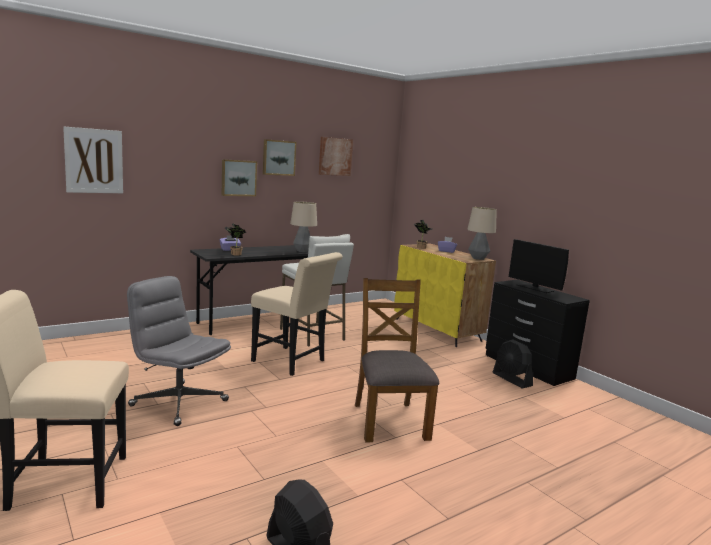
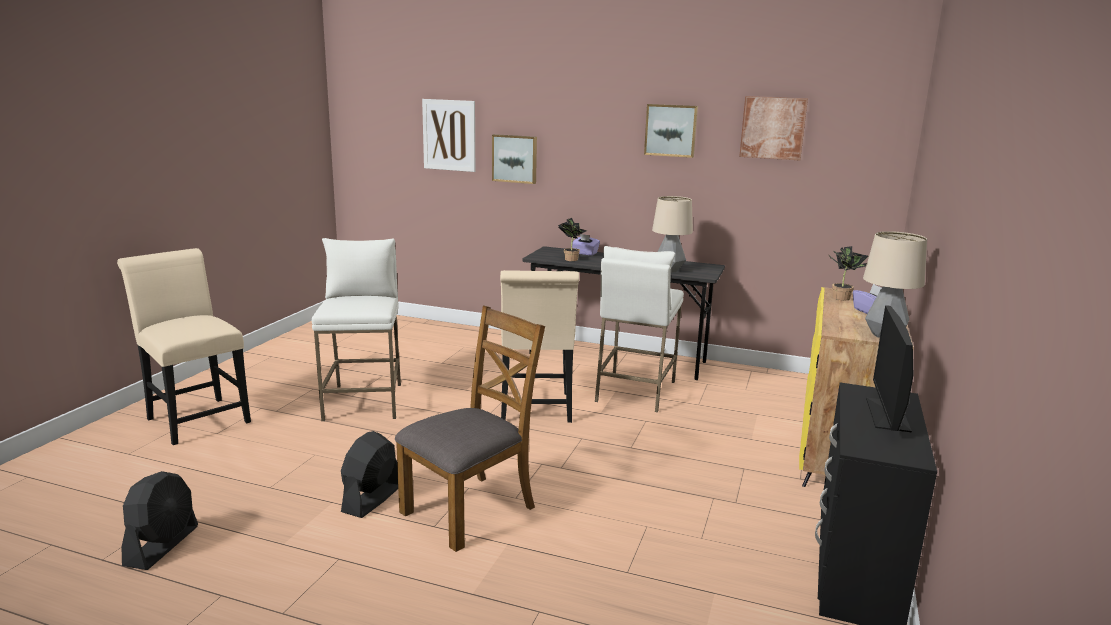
camera: 55 degrees right, 5 degrees up
(178, 403) = (364, 401): grey office chair -> white stool
(238, 178) = (610, 158): picture -> picture (515, 158)
(512, 379) = (765, 566): black fan -> black fan (372, 499)

